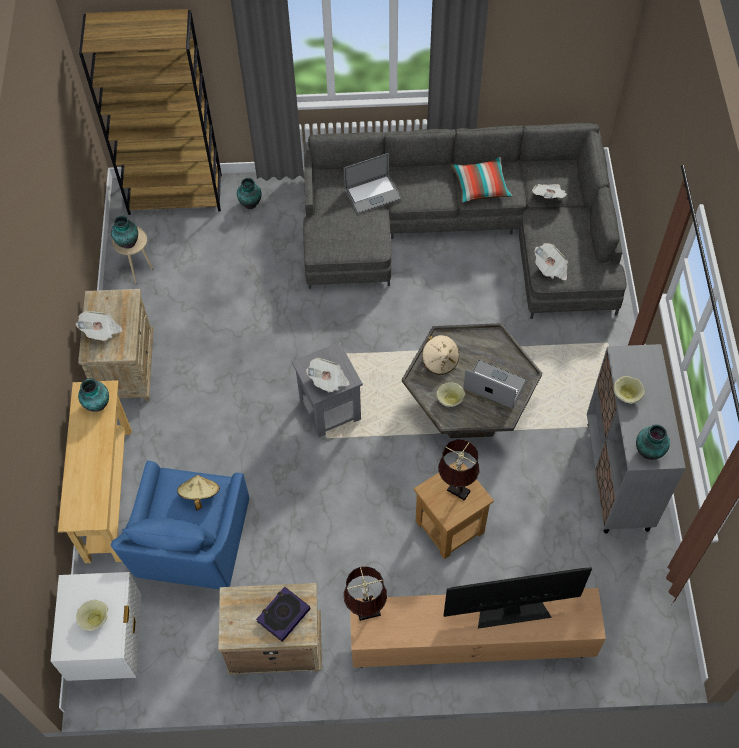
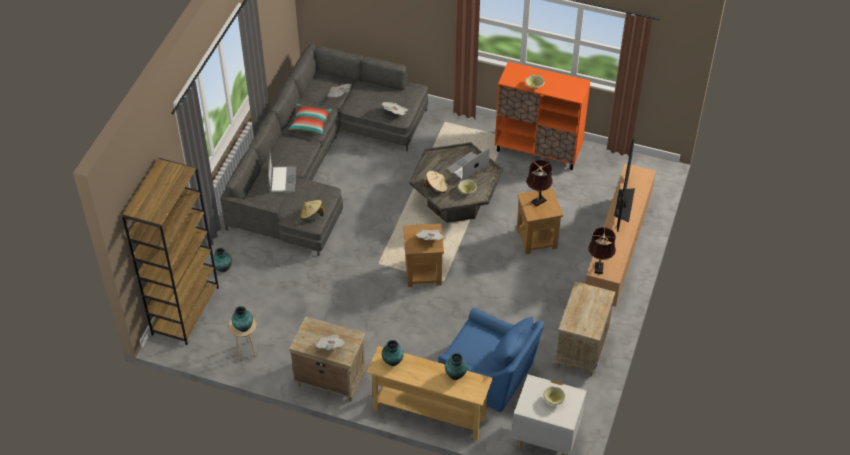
camera: 70 degrees left, 10 degrees down
(199, 495) = (475, 338): beige hat -> beige hat (311, 215)
(283, 615) = (590, 302): book -> none
(329, 409) = (422, 273): grey side table -> brown side table
(617, 476) = (538, 151): grey cabinet -> orange cabinet
(649, 452) = (574, 90): vase -> vase (456, 374)

